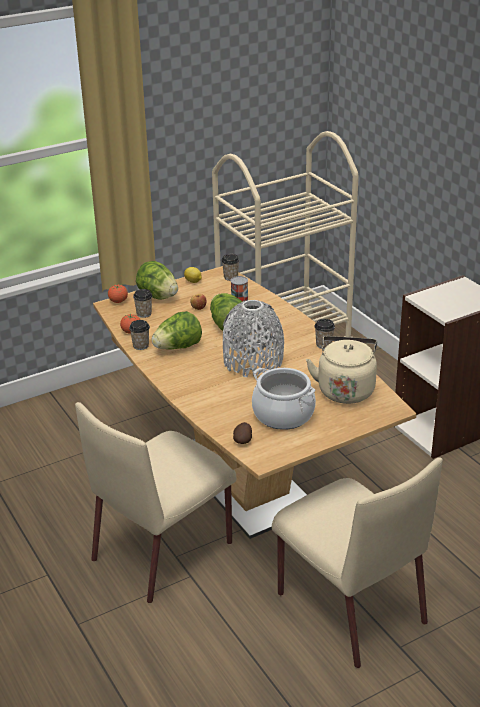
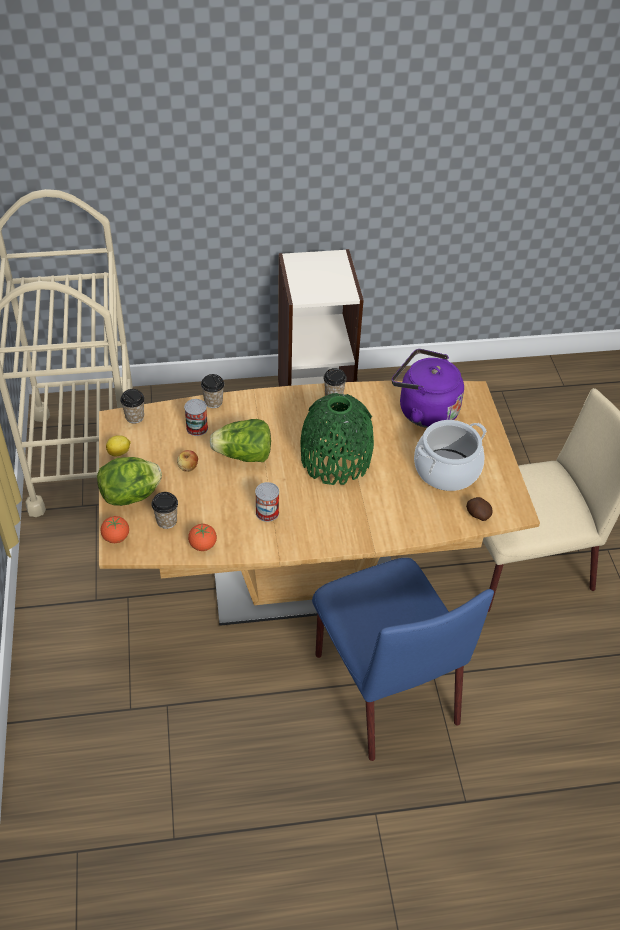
camera: 70 degrees left, 15 degrees up
(141, 346) = (242, 545): cup -> cup (213, 402)
(164, 549) = (384, 686): beige chair -> blue chair
(178, 347) = (267, 512): lettuce -> can
(253, 362) = (335, 460): grey vase -> green vase
(345, 389) = (424, 411): beige kettle -> purple kettle

